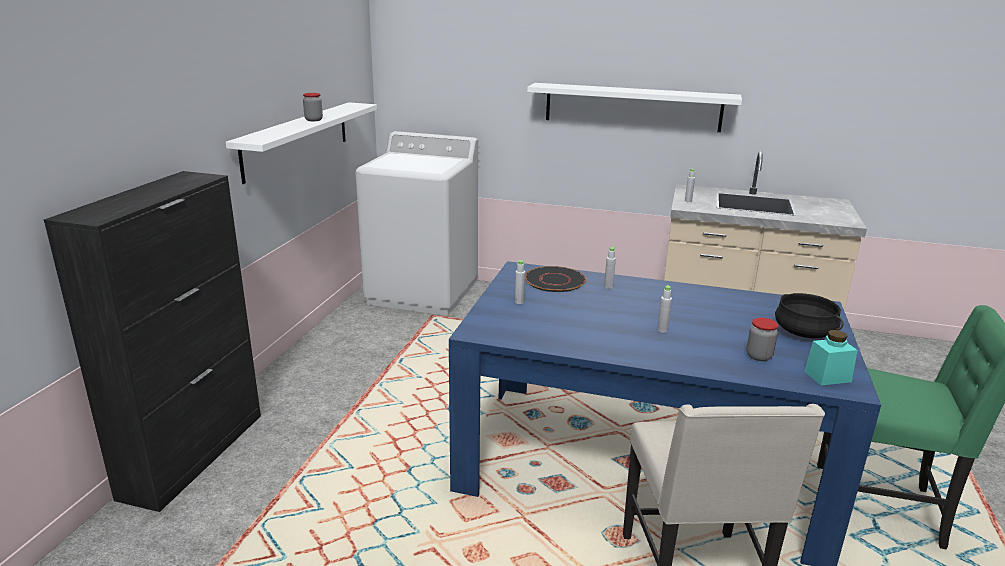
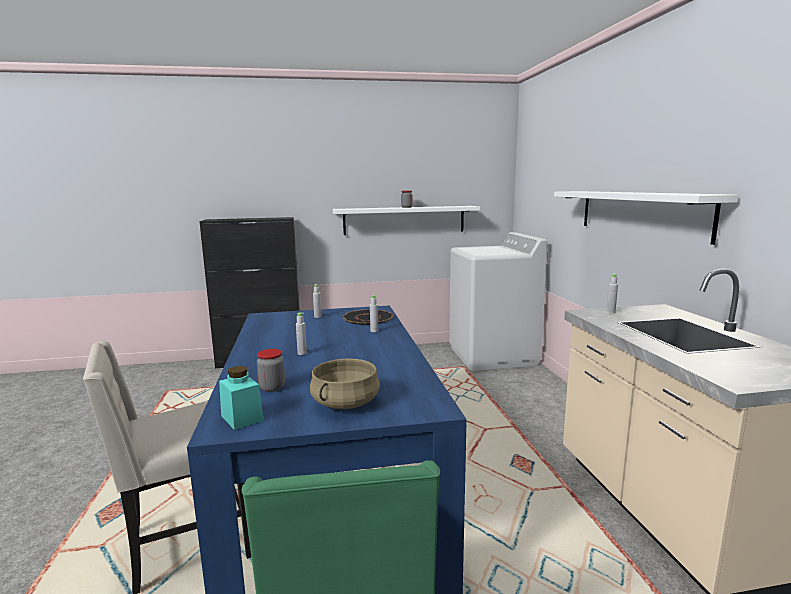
camera: 65 degrees right, 10 degrees down
(804, 332) = (346, 403): black cooking pot -> beige cooking pot

